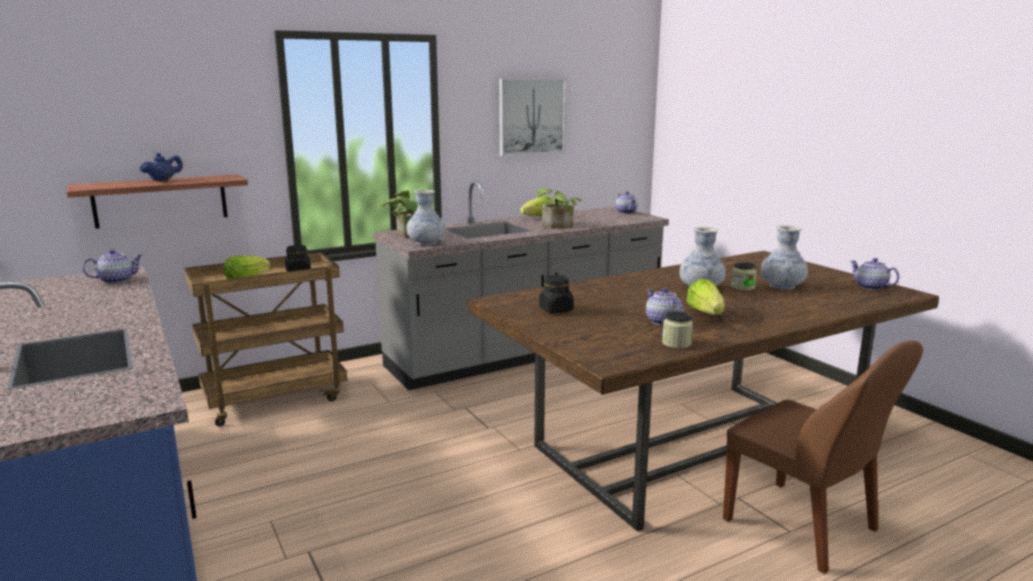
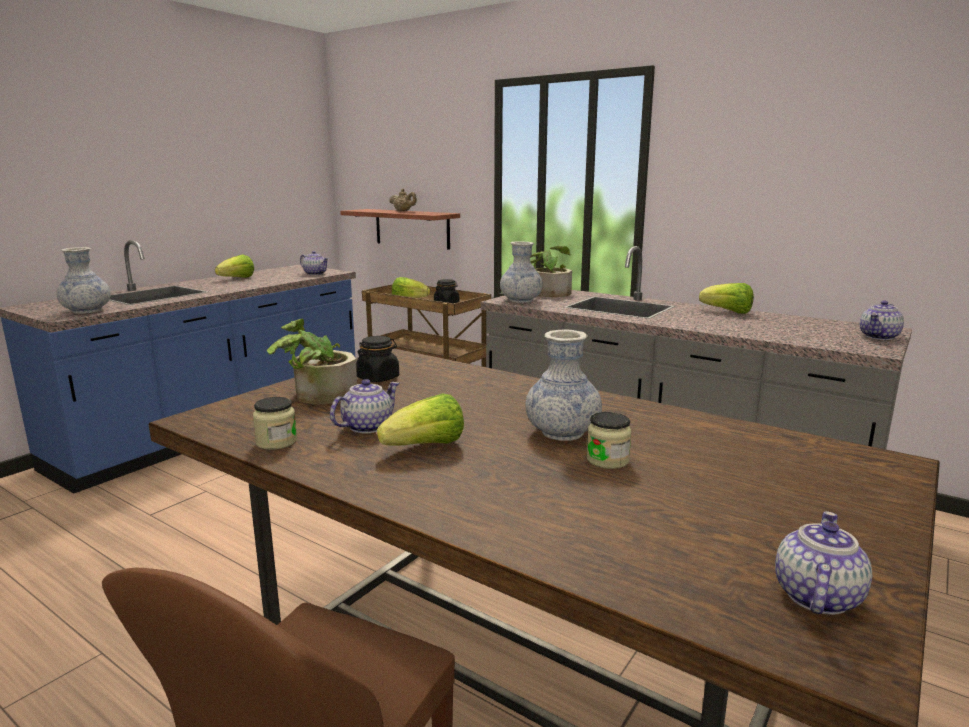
camera: 65 degrees right, 0 degrees up
(51, 312) = (237, 278): none -> lettuce
(163, 180) = (403, 211): blue teapot -> beige teapot
(531, 116) = (787, 170): picture -> none
(557, 226) = (697, 323): potted plant -> potted plant (317, 395)
(782, 286) = (665, 491): vase -> vase (87, 311)

